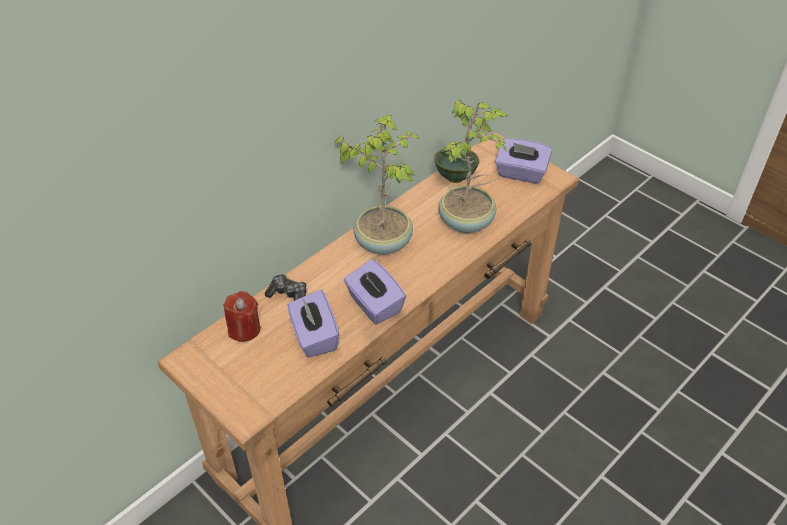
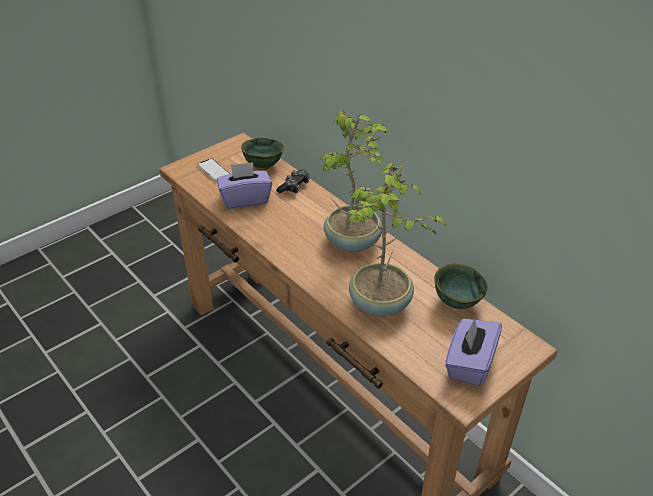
camera: 95 degrees right, 5 degrees down
(244, 329) = (262, 166): red candle -> green bowl
(252, 378) = (213, 170): none -> phone
(374, 305) = (272, 232): purple tissue box -> none

